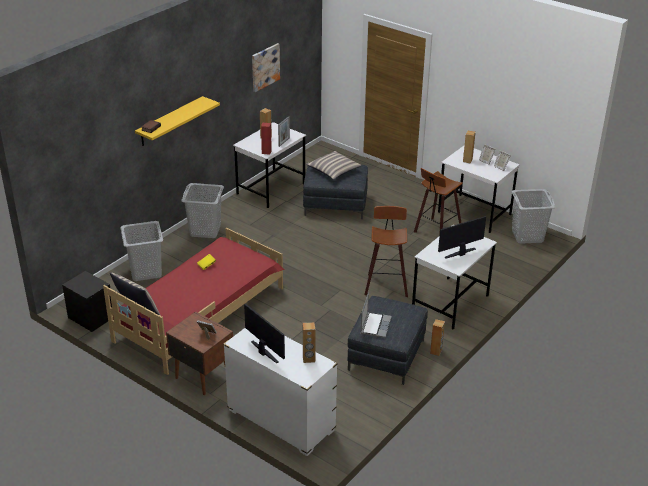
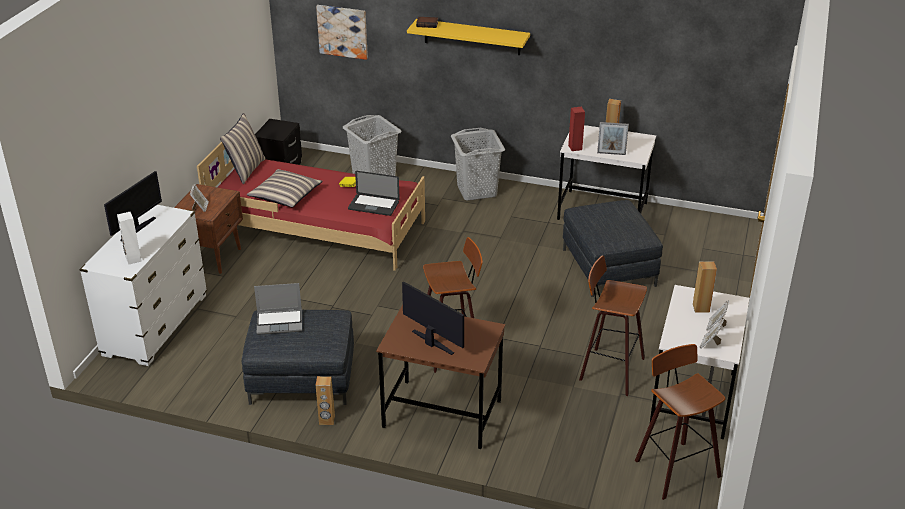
camera: 70 degrees right, 0 degrees up
(243, 260) = (373, 206): none -> laptop
(265, 67) = (654, 52): picture -> picture (342, 31)
(309, 359) = (133, 259): brown speaker -> white speaker
(333, 170) = (618, 219): pillow -> pillow (285, 195)
(450, 303) = (441, 414): white desk -> brown desk
(527, 236) = (674, 468): grey laundry basket -> stool

